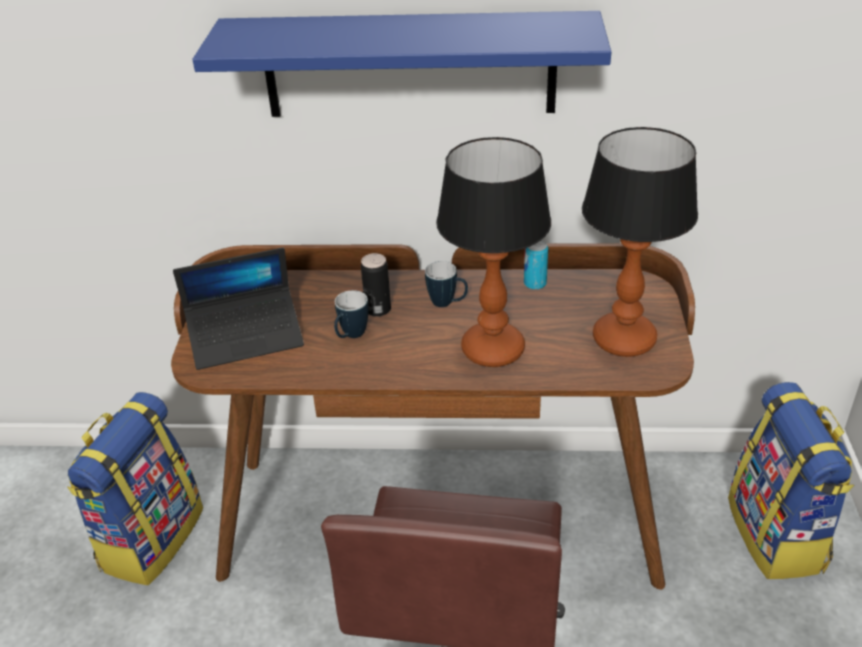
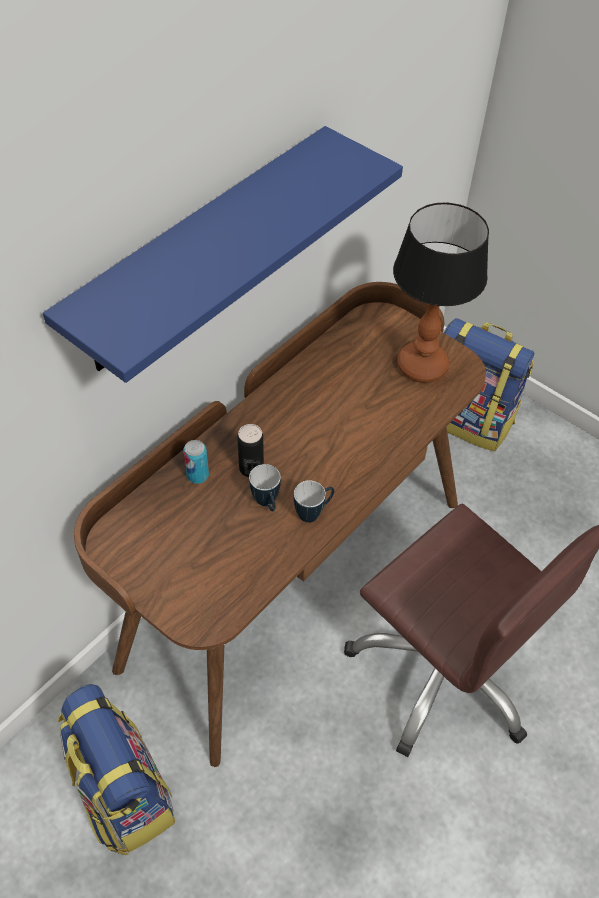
camera: 55 degrees left, 15 degrees up
(246, 337) = (197, 571): laptop -> none
(447, 303) = (288, 425): mug -> mug (313, 513)
(491, 349) = (364, 436): table lamp -> none
(535, 284) = (317, 364): can -> can (197, 475)

